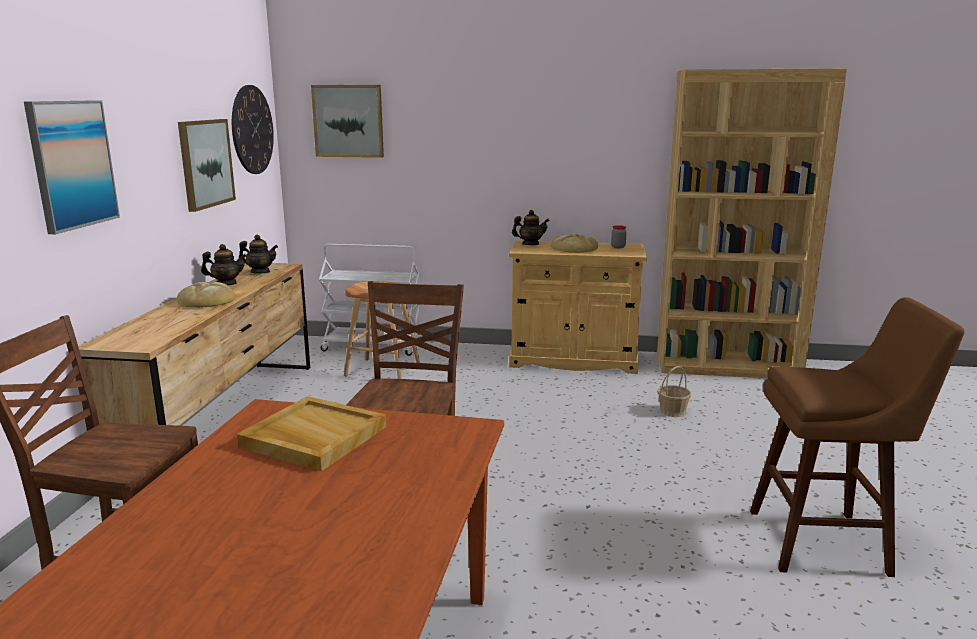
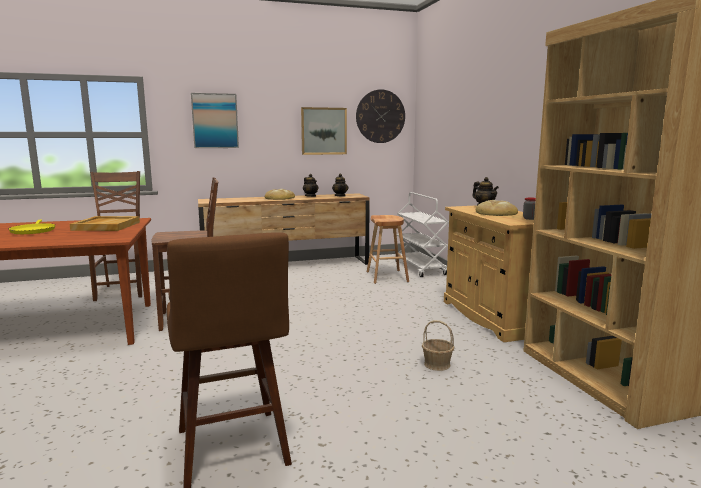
camera: 65 degrees right, 5 degrees down
(270, 513) = (33, 231): none -> yellow frying pan
(348, 121) = (435, 110): picture -> none

